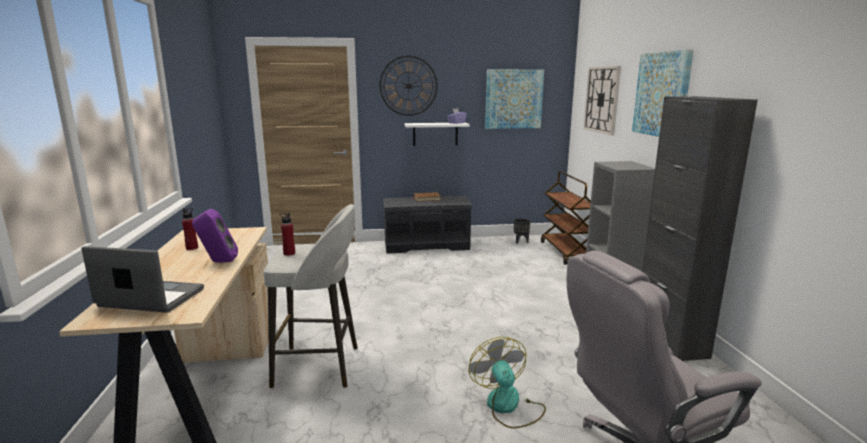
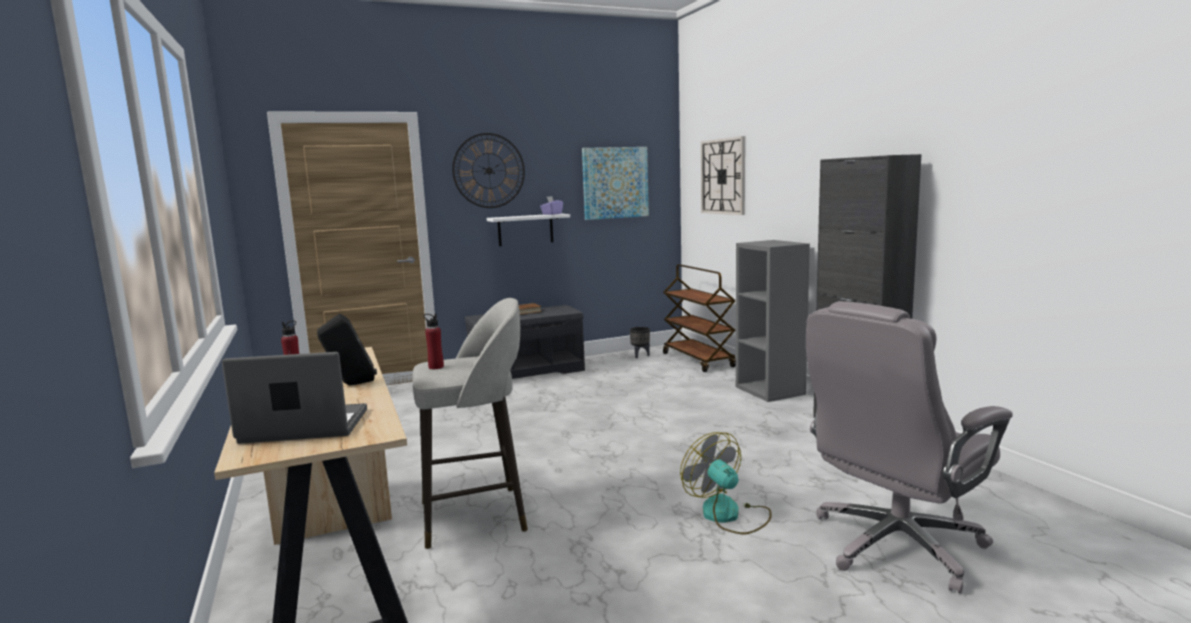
camera: 15 degrees left, 5 degrees down
(218, 262) = (351, 385): purple speaker -> black speaker
(662, 94) = (803, 162): picture -> none

